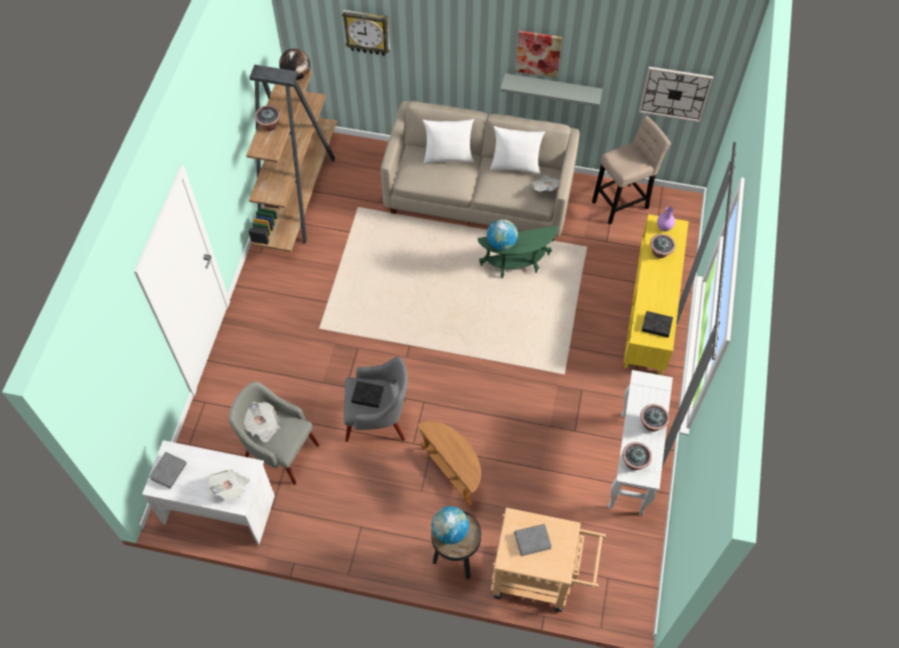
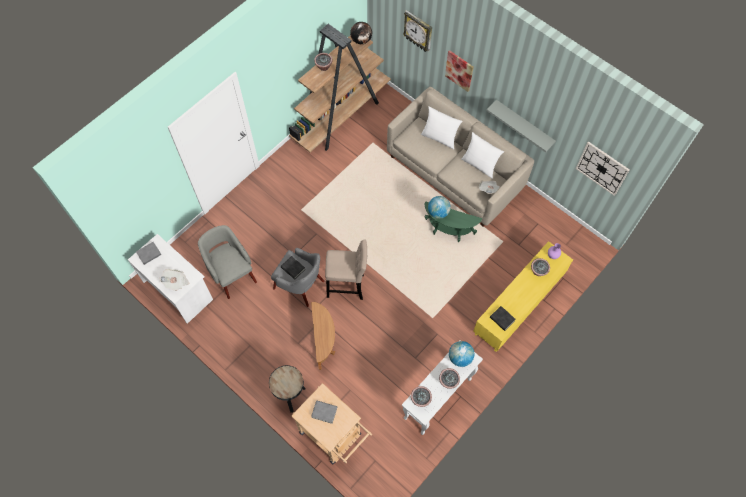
camera: 30 degrees right, 5 degrees up
(263, 426) = (222, 254): newspaper -> none
(450, 531) = (283, 378): globe -> globe (460, 357)
(538, 53) = (519, 97): picture -> picture (459, 70)
(622, 203) = (547, 224): beige stool -> beige stool (348, 286)

